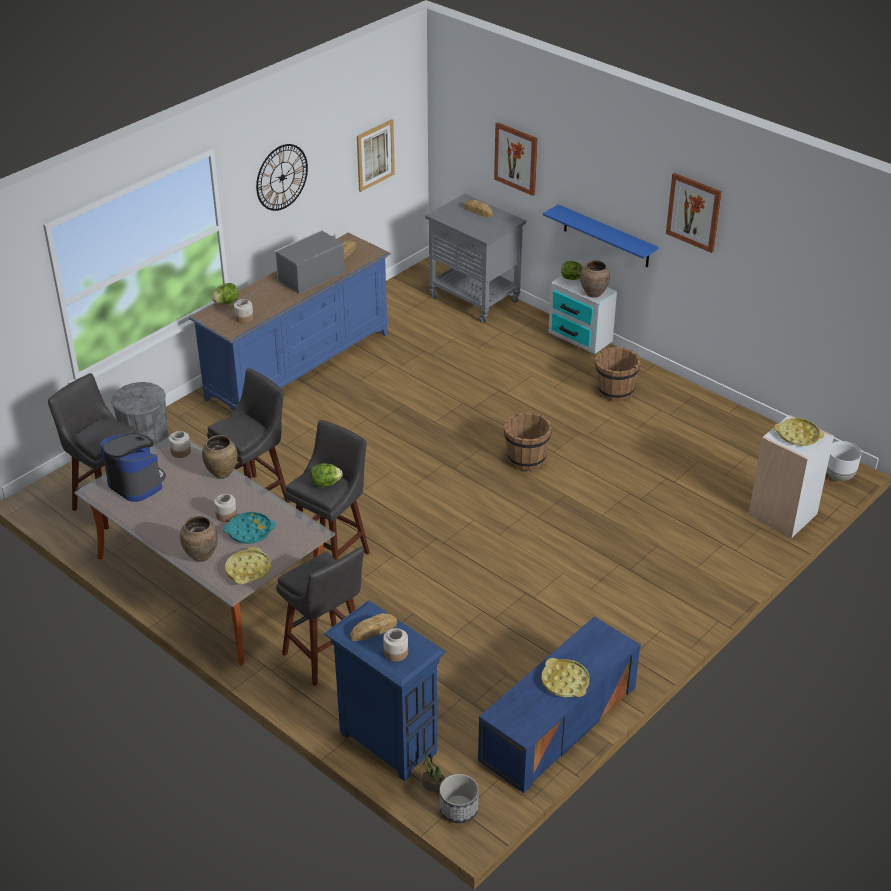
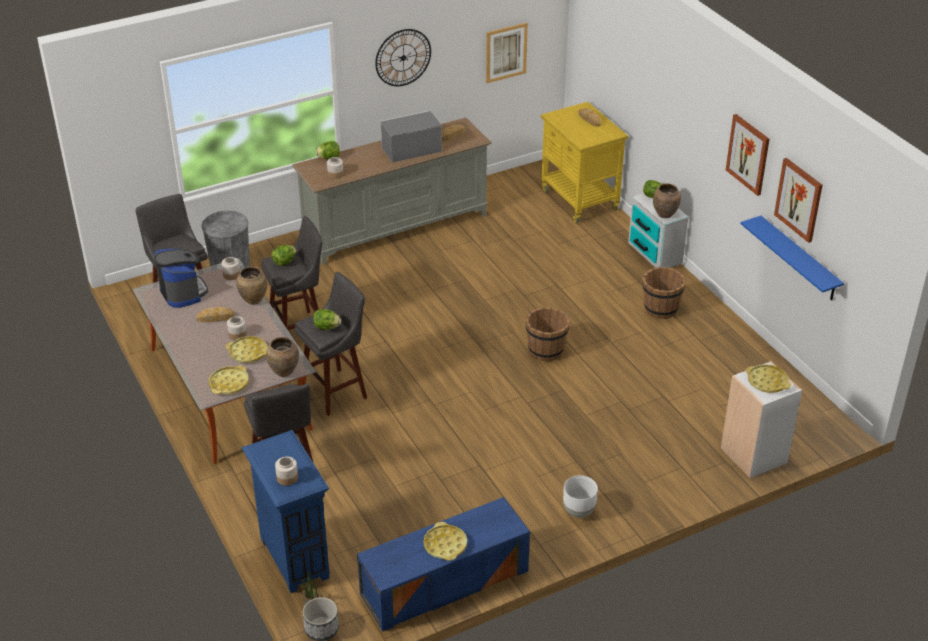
camera: 20 degrees right, 0 degrees up
(201, 555) = (199, 363): brown vase -> brown vase (284, 372)
(237, 424) = (284, 262): none -> lettuce
(250, 531) = (248, 352): turquoise tray -> yellow tray
(300, 367) = (396, 228): blue cabinet -> grey cabinet
(373, 630) = (280, 455): bread -> bread (215, 317)
(475, 300) = (579, 201): grey cart -> yellow cart
(516, 158) = (625, 76): picture -> picture (799, 199)
(606, 236) = (684, 163): blue shelf -> blue shelf (799, 259)
(839, 476) = (830, 433): white planter -> white planter (579, 511)

